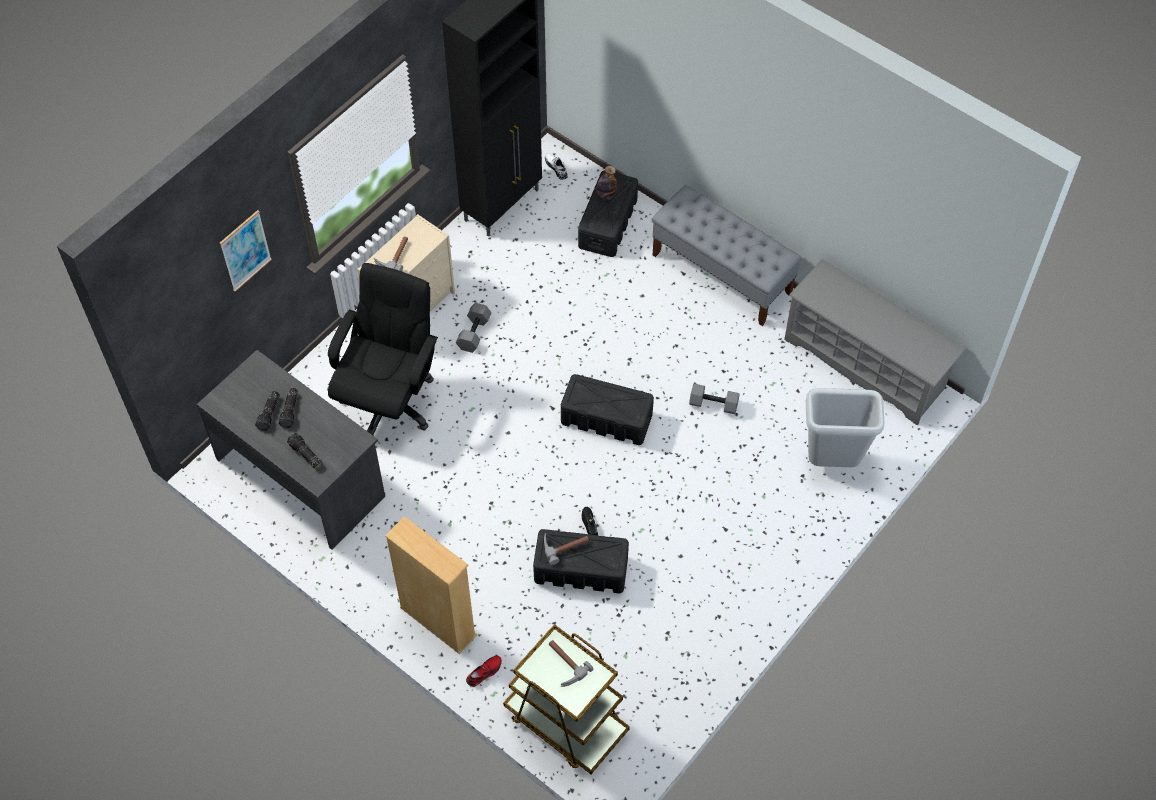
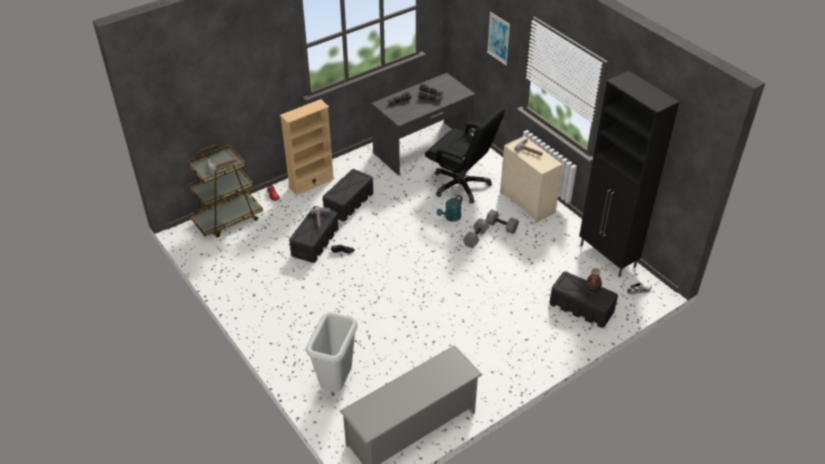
camera: 105 degrees right, 15 degrees down
(472, 400) = (451, 218): none -> turquoise watering can
(607, 419) = (415, 274): black storage box -> black storage box (348, 203)
(713, 405) = (407, 329): grey dumbbell -> grey dumbbell (475, 237)
(722, 274) = (520, 362): grey bench -> none

